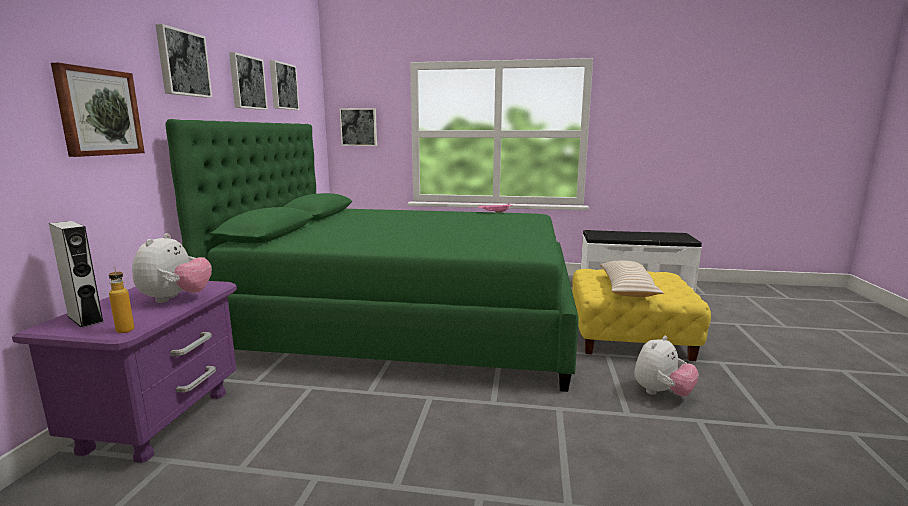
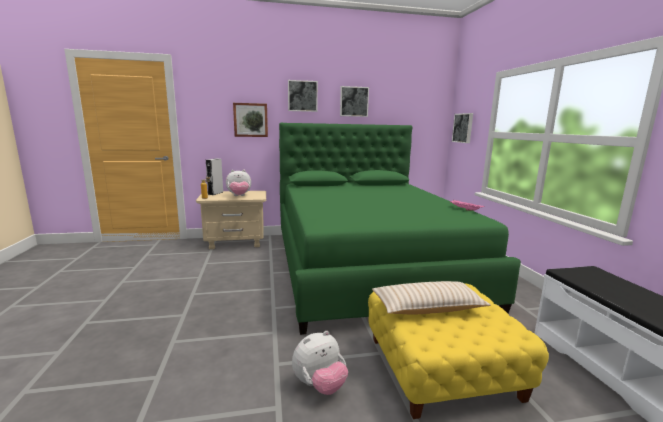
camera: 70 degrees right, 0 degrees up
(163, 420) = (235, 243): purple nightstand -> beige nightstand
(282, 86) = (393, 101): picture -> none
(661, 393) = (319, 385): plush toy -> plush toy turned 60 degrees counterclockwise

